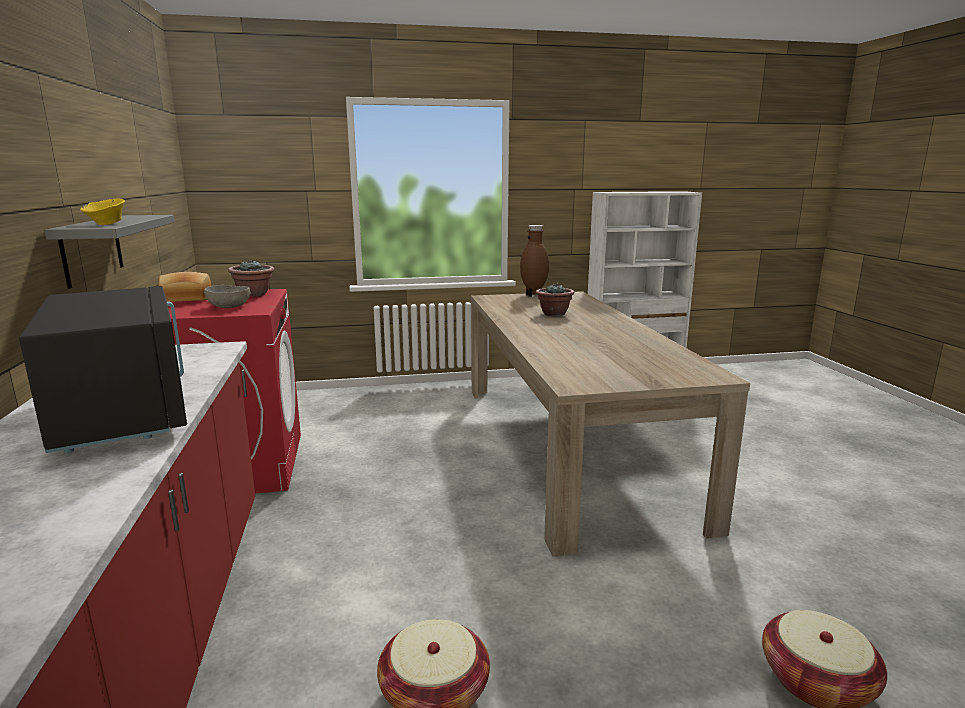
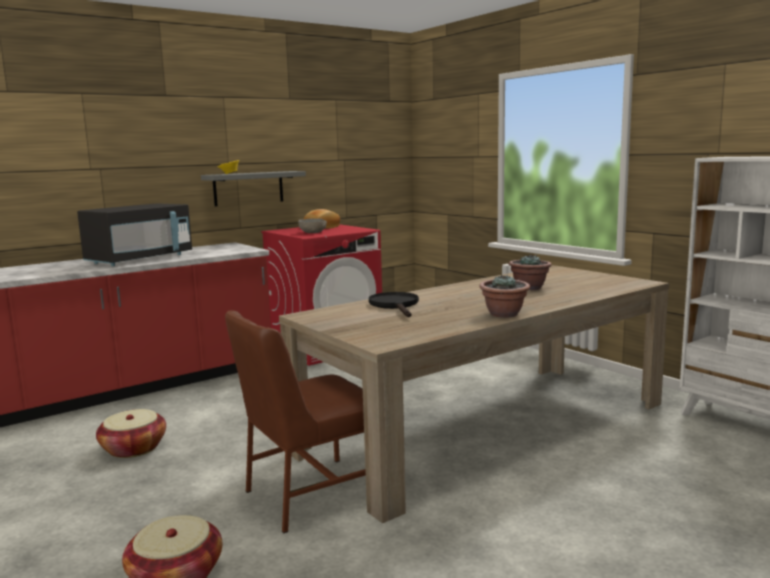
camera: 65 degrees right, 5 degrees down
(254, 294) = (351, 229): potted plant -> potted plant (504, 314)
(534, 295) = (601, 275): brown vase -> none
(569, 353) = (395, 305): none -> black frying pan
(659, 560) = (312, 494): none -> brown chair

